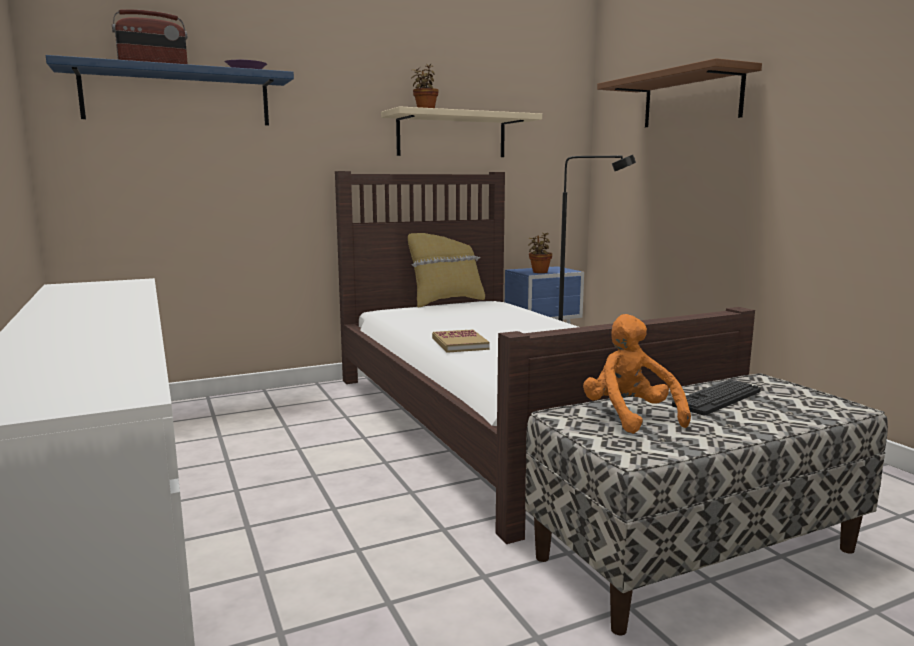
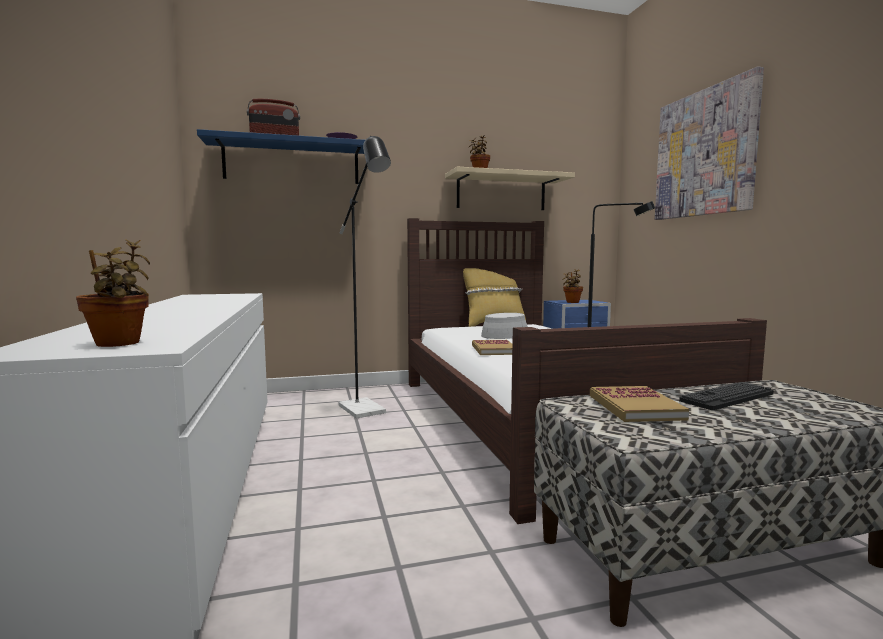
camera: 10 degrees right, 5 degrees down
(80, 392) = (119, 344): none -> potted plant
(298, 421) = (366, 412): none -> black floor lamp
(471, 320) = (509, 335): none -> grey hat
(629, 417) = (635, 407): orange plush toy -> book
(691, 99) = (705, 153): brown shelf -> picture

